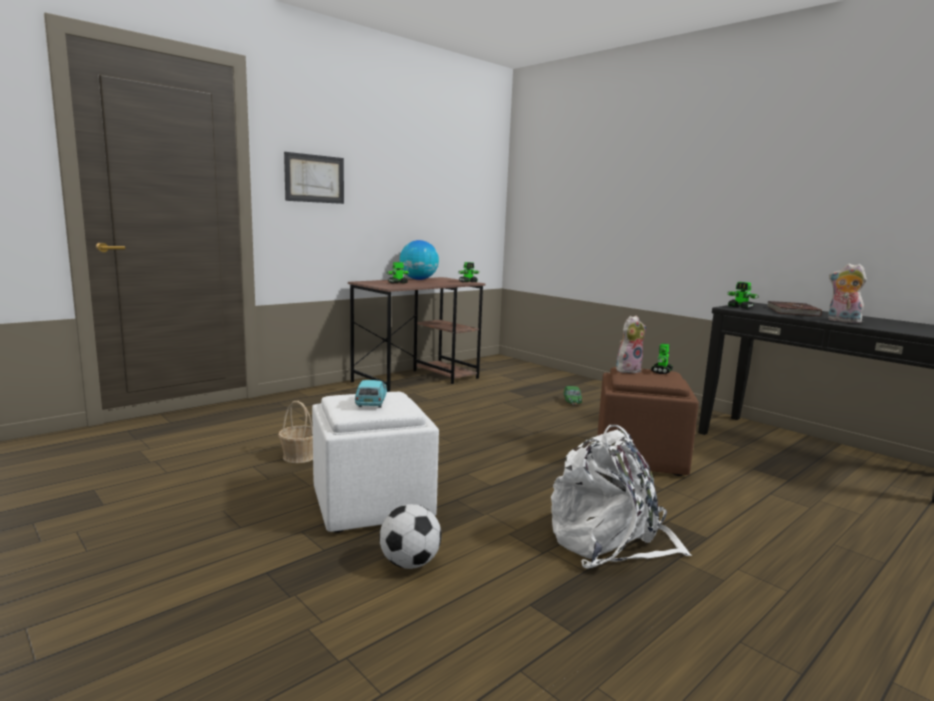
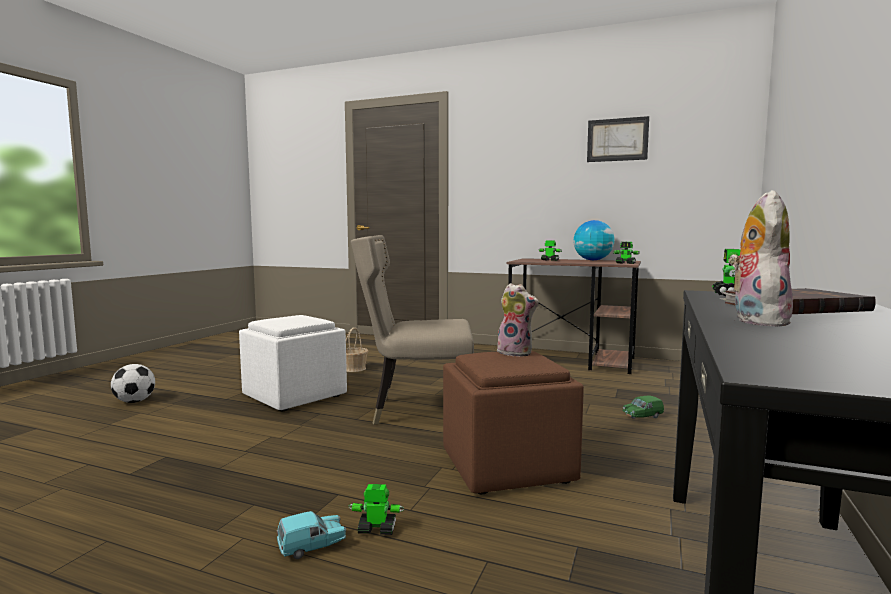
camera: 65 degrees right, 5 degrees down
(314, 178) = (498, 172): picture -> picture (617, 139)
(371, 403) = (289, 320): turquoise toy car -> turquoise toy car (312, 546)
(409, 563) = (215, 418): football -> football (134, 401)
(495, 459) = (416, 411): none -> beige chair
(611, 541) = (276, 472): white backpack -> none
(661, 371) = (538, 362): toy robot -> toy robot (376, 529)

